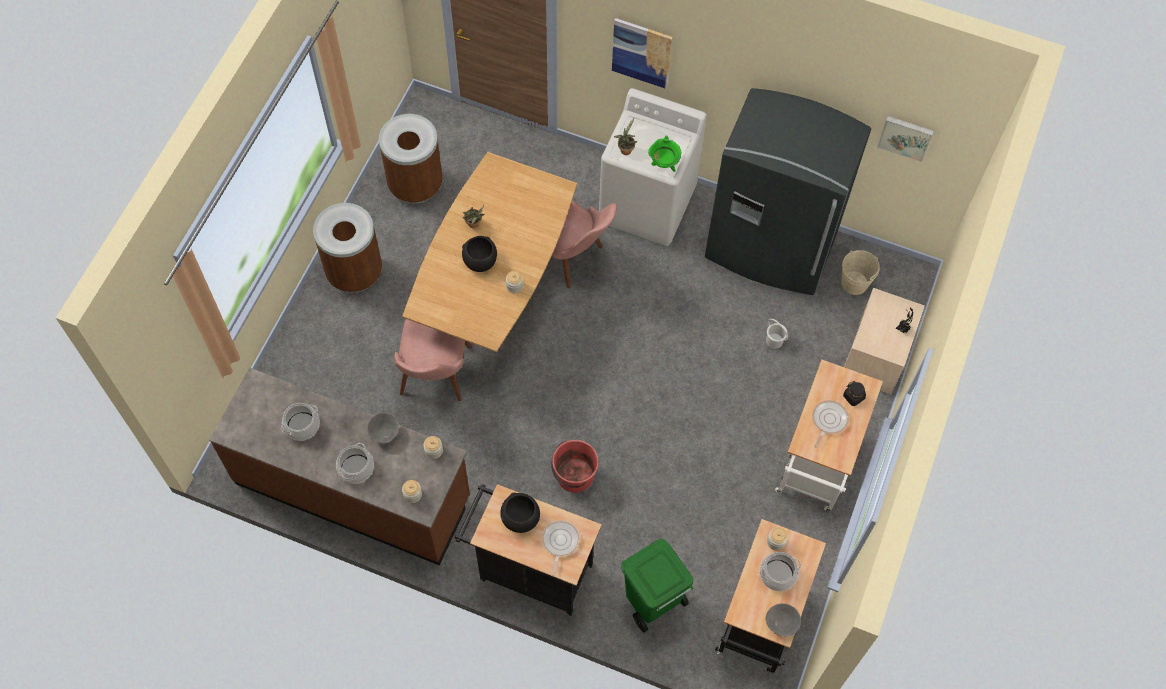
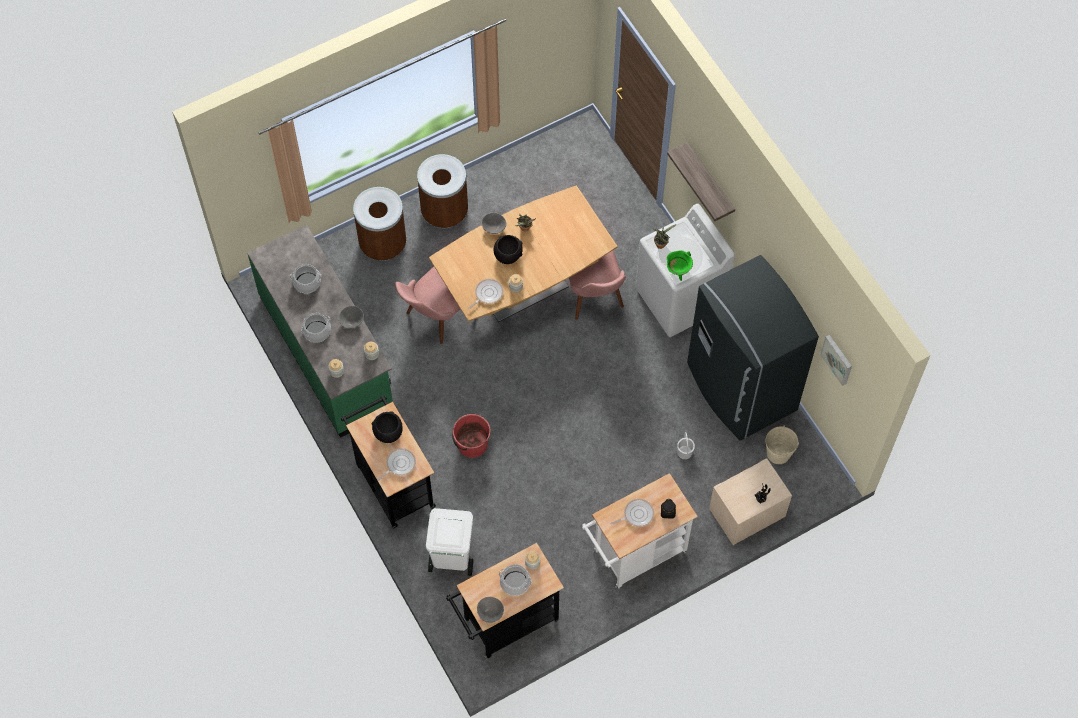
camera: 40 degrees right, 0 degrees up
(353, 489) = (327, 352): brown counter -> green counter
(415, 185) = (534, 179): brown trash can -> brown trash can (382, 244)
(443, 244) = (494, 228): none -> grey bowl
(492, 312) = (487, 293): none -> frying pan
(641, 52) = (710, 182): picture -> shelf
(652, 602) = (451, 558): green trash can -> white trash can

